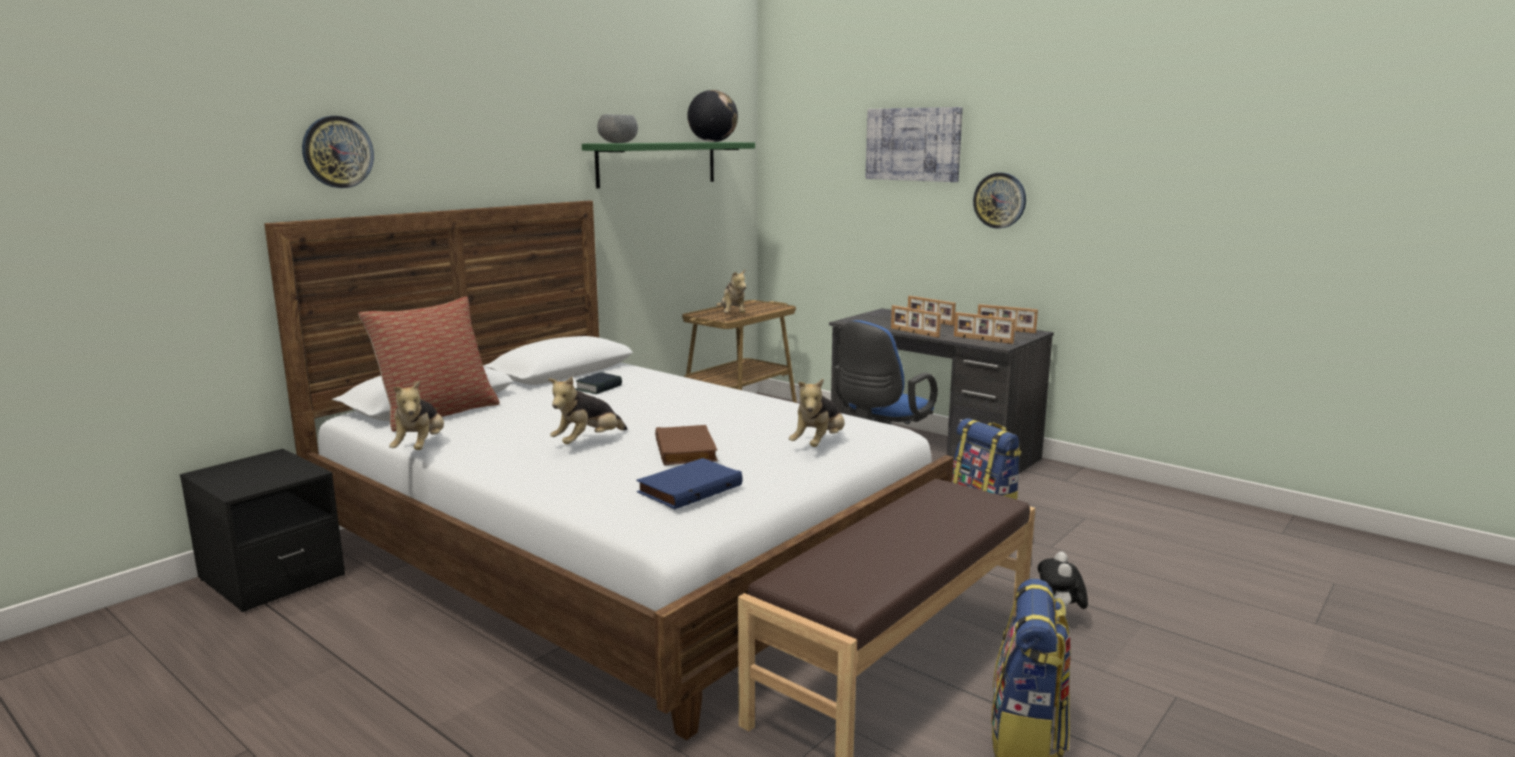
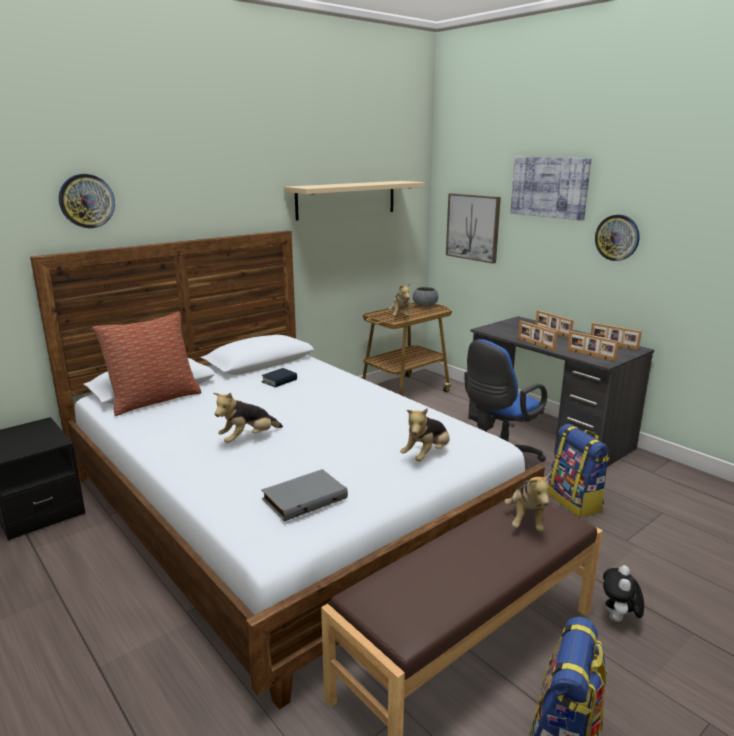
camera: 10 degrees right, 5 degrees up
(421, 448) = (127, 434): plush toy -> plush toy (526, 520)
(618, 143) = (312, 186): grey bowl -> grey bowl (425, 306)
(657, 163) = (346, 199): green shelf -> beige shelf
(687, 450) = (319, 454): brown book -> none
(689, 488) = (304, 497): blue book -> grey book
(713, 142) = (391, 182): globe -> none
(817, 200) = (473, 227): none -> picture

